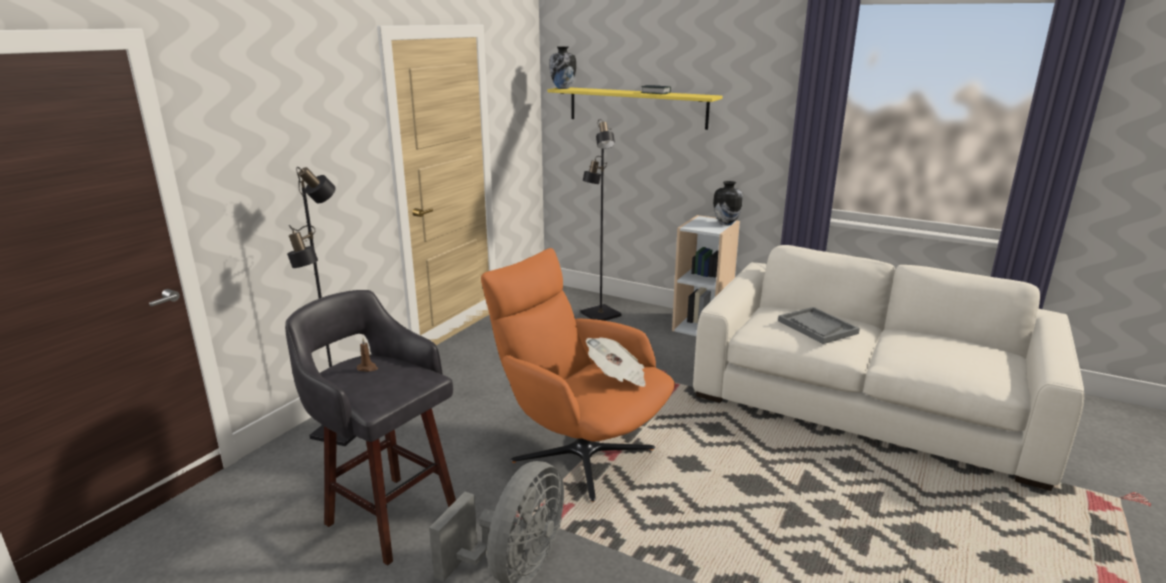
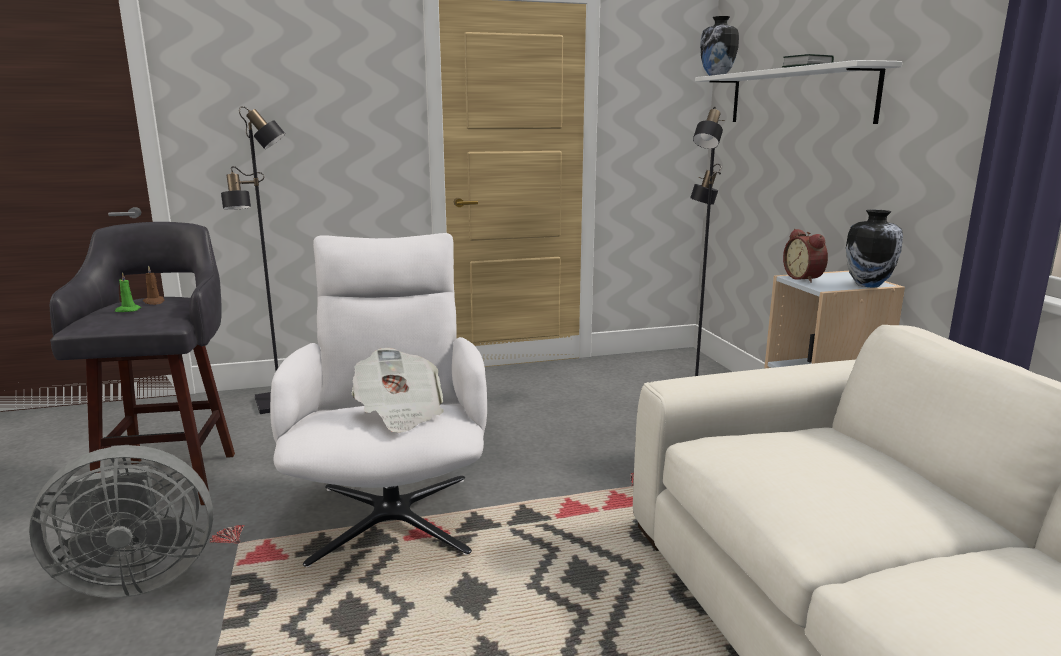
camera: 45 degrees right, 5 degrees down
(373, 381) = (127, 310): none -> green candle
(580, 453) = (393, 515): orange armchair -> white armchair
(637, 107) = (797, 97): yellow shelf -> white shelf
(694, 226) = (805, 278): none -> alarm clock
(817, 327) = (825, 474): grey tray -> none

